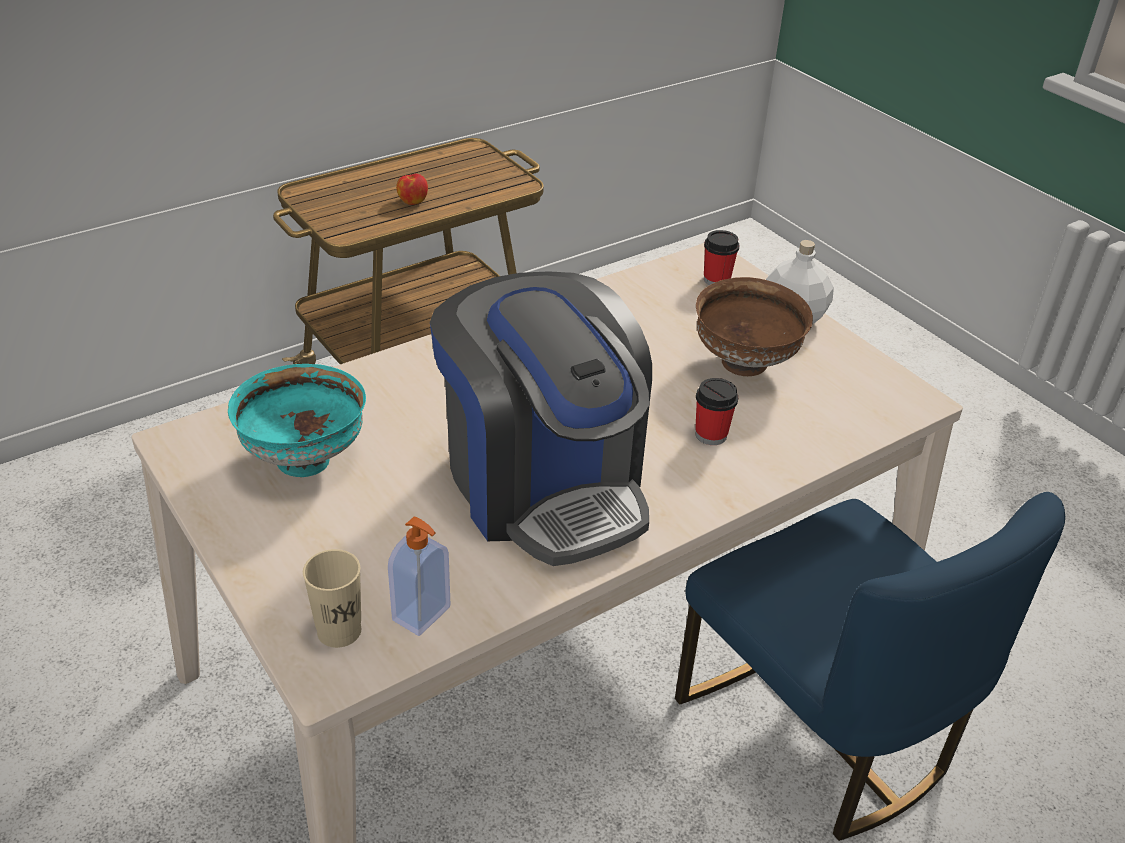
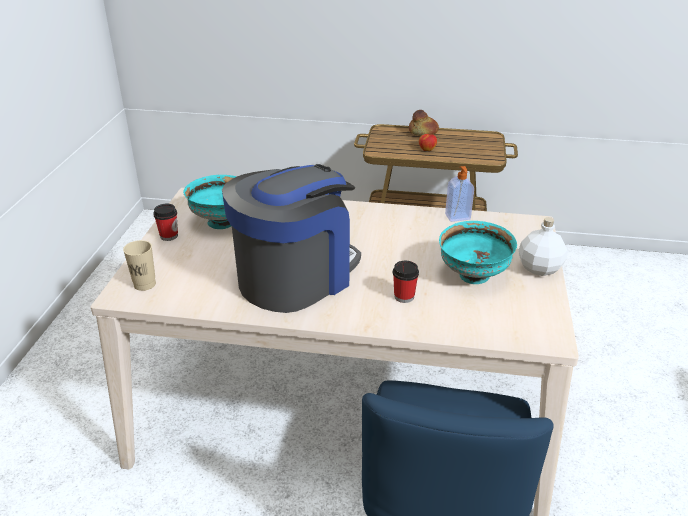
camera: 45 degrees right, 5 degrees down
(371, 175) = (423, 132): none -> bread
(423, 615) = (178, 296): soap dispenser -> soap dispenser (458, 217)
(544, 484) = (296, 276): coffee machine -> coffee machine turned 150 degrees counterclockwise
(716, 280) = (521, 234): cup -> cup (169, 236)
(745, 364) = (474, 277): brown bowl -> turquoise bowl

